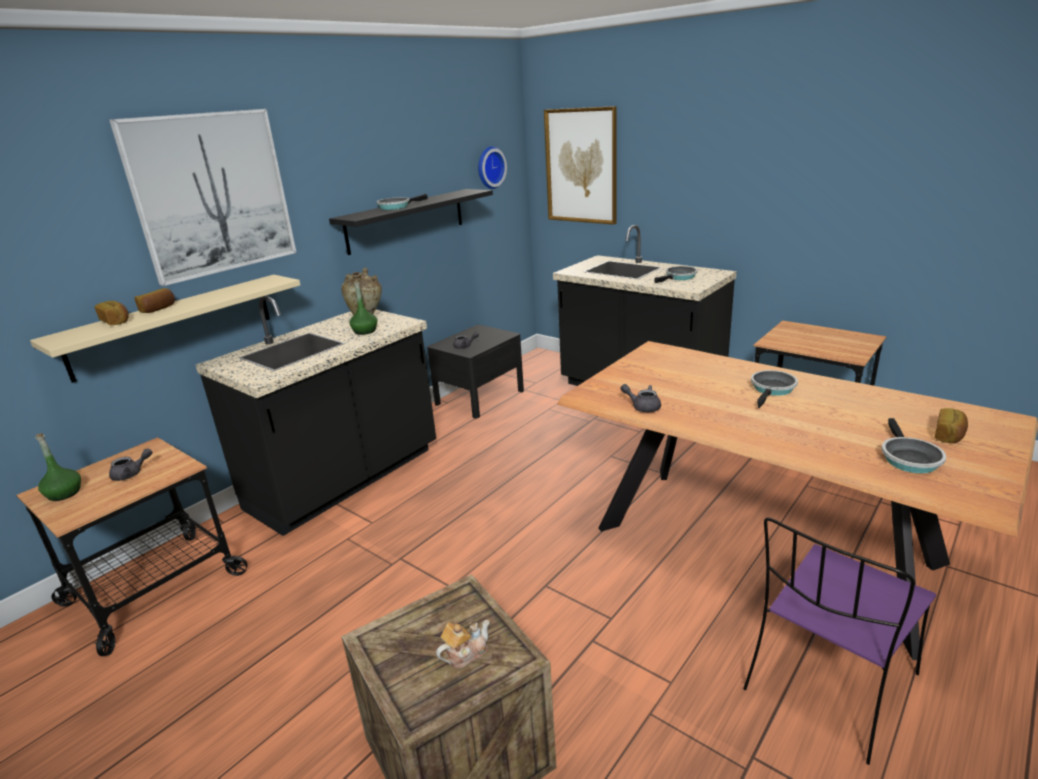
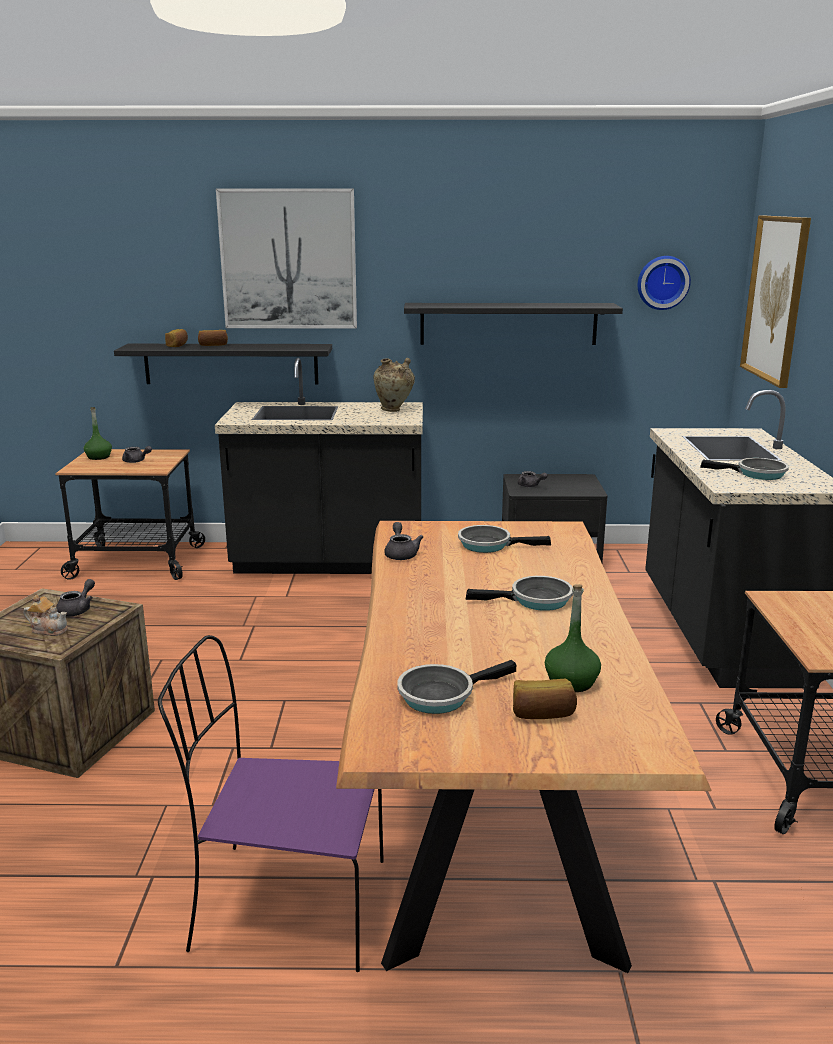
camera: 50 degrees right, 5 degrees down
(174, 325) = (231, 364): beige shelf -> black shelf
(365, 331) = (365, 417): green bottle -> green bottle (571, 682)
(396, 207) = (481, 304): frying pan -> frying pan (489, 545)
(436, 621) = (78, 610): none -> grey teapot

